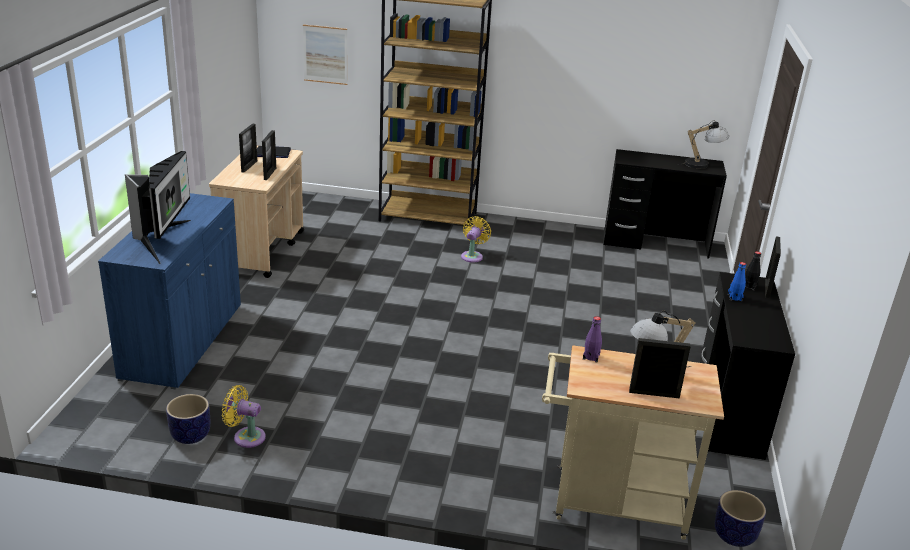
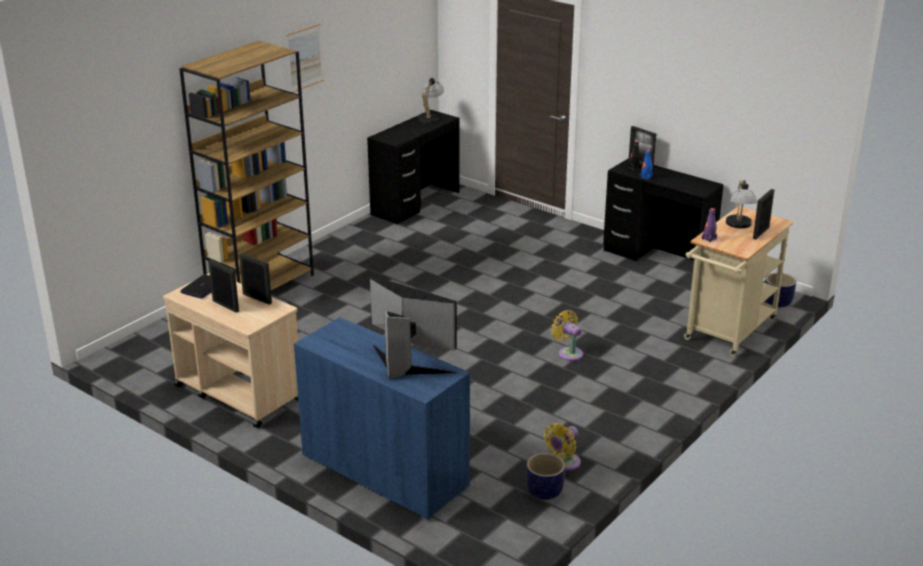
camera: 60 degrees left, 0 degrees up
(325, 54) = (121, 171): picture -> picture (305, 58)
(472, 256) = (360, 286): yellow fan -> yellow fan (568, 353)

